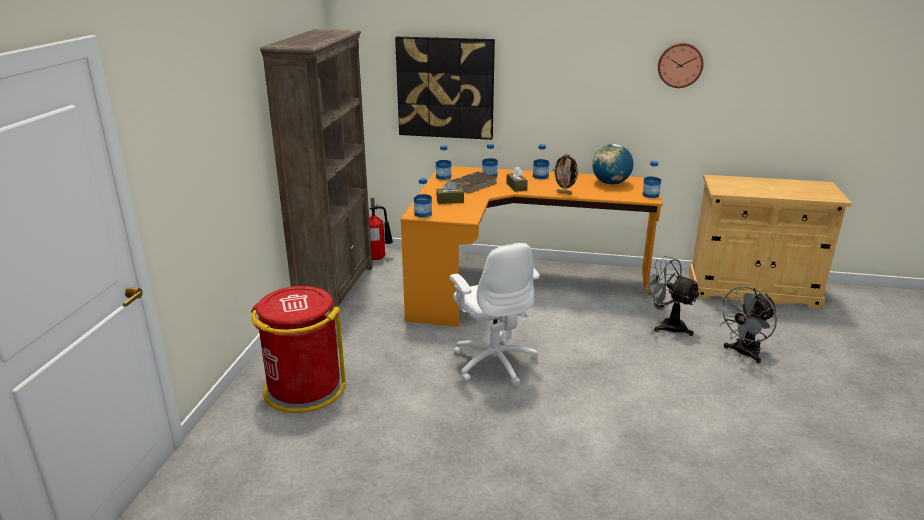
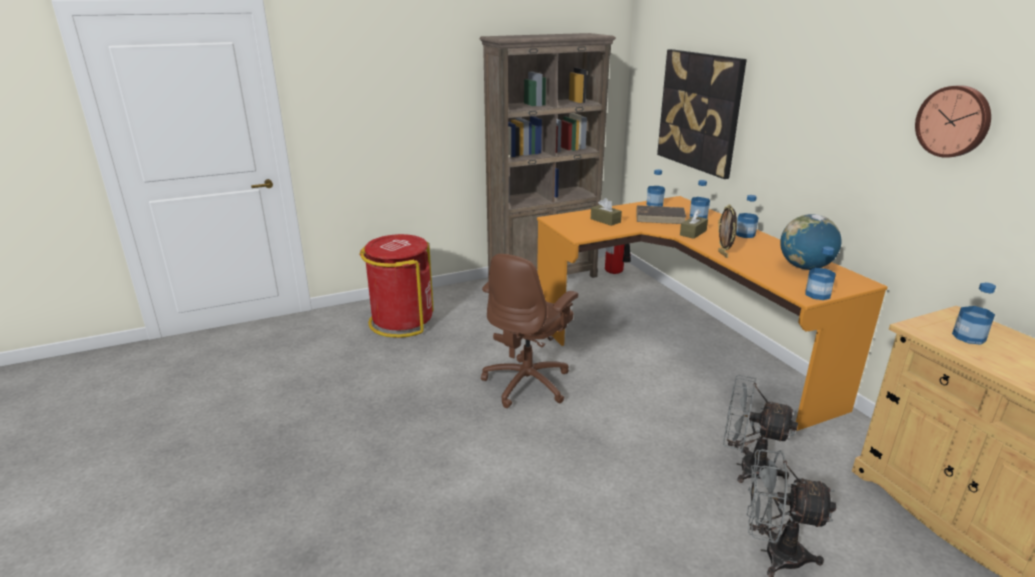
camera: 55 degrees right, 0 degrees up
(423, 214) = (558, 220): bottle -> bottle (968, 337)
(494, 362) = (528, 383): white office chair -> brown office chair
(666, 325) = (746, 467): grey fan -> grey fan turned 75 degrees counterclockwise

